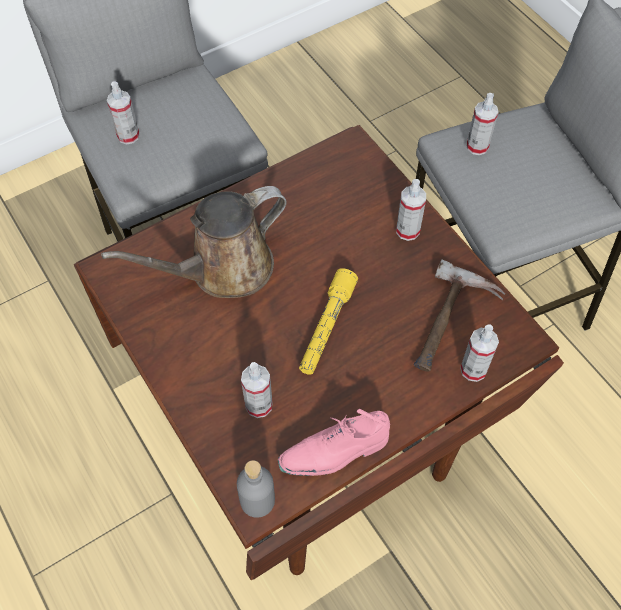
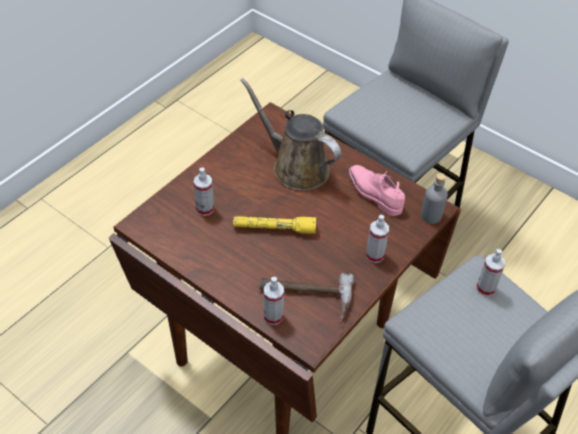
camera: 70 degrees right, 10 degrees down
(128, 136) = (382, 98): spray bottle -> none
(257, 500) = (142, 224): grey bottle -> grey bottle (431, 215)
(334, 452) = (185, 253): pink shoe -> pink shoe (374, 194)

